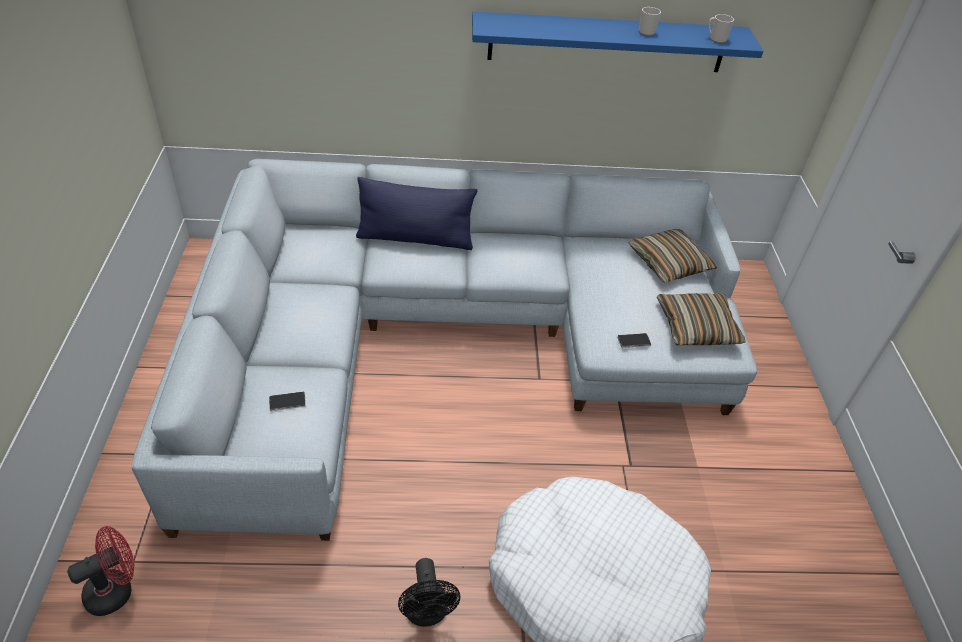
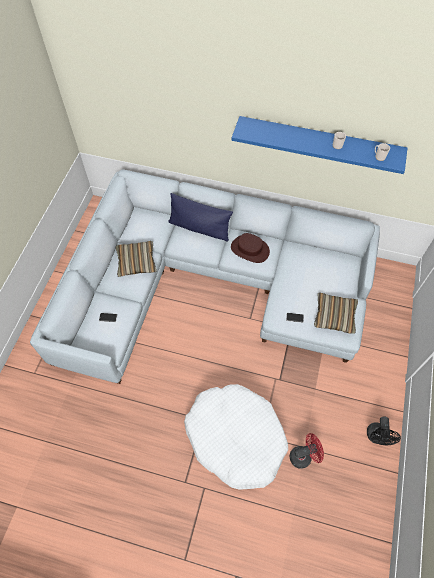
camera: 20 degrees right, 15 degrees up
(116, 590) = (25, 385): red fan -> red fan (303, 456)
(427, 613) = (153, 430): black fan -> black fan (377, 437)
(514, 256) = (249, 250): none -> brown hat
(669, 263) = (337, 270): pillow -> pillow (136, 262)

